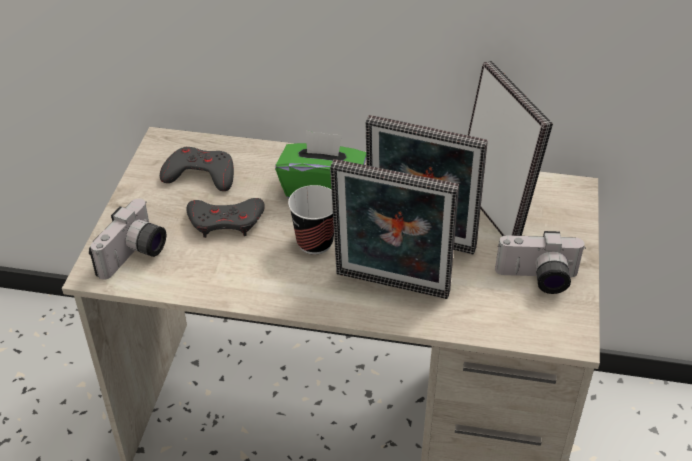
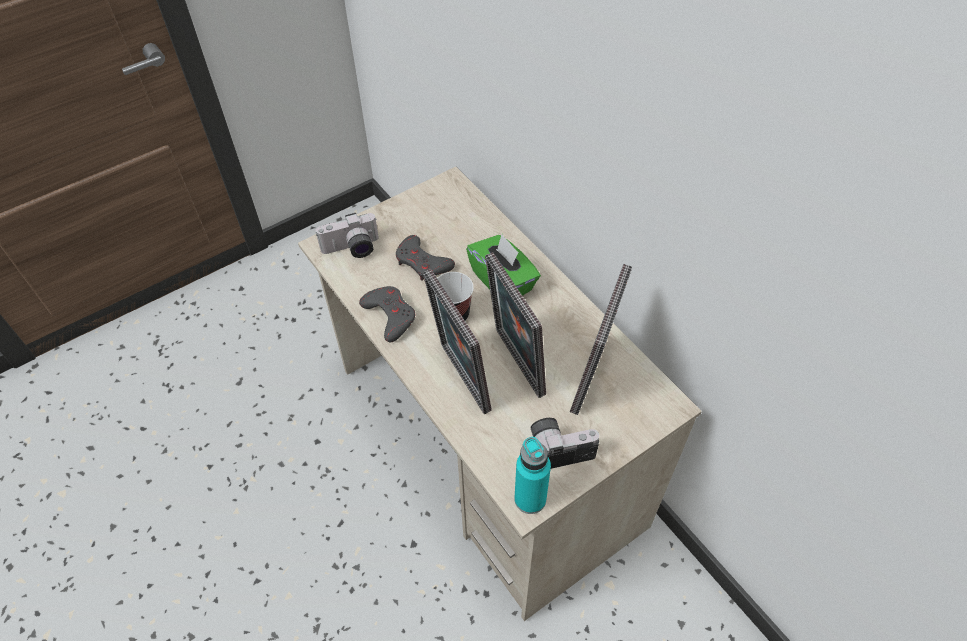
camera: 45 degrees right, 10 degrees up
(200, 175) = (445, 220): grey game controller -> grey game controller (390, 315)
(537, 279) = (557, 448): camera -> camera turned 120 degrees clockwise
(568, 331) = (530, 499): none -> turquoise bottle

